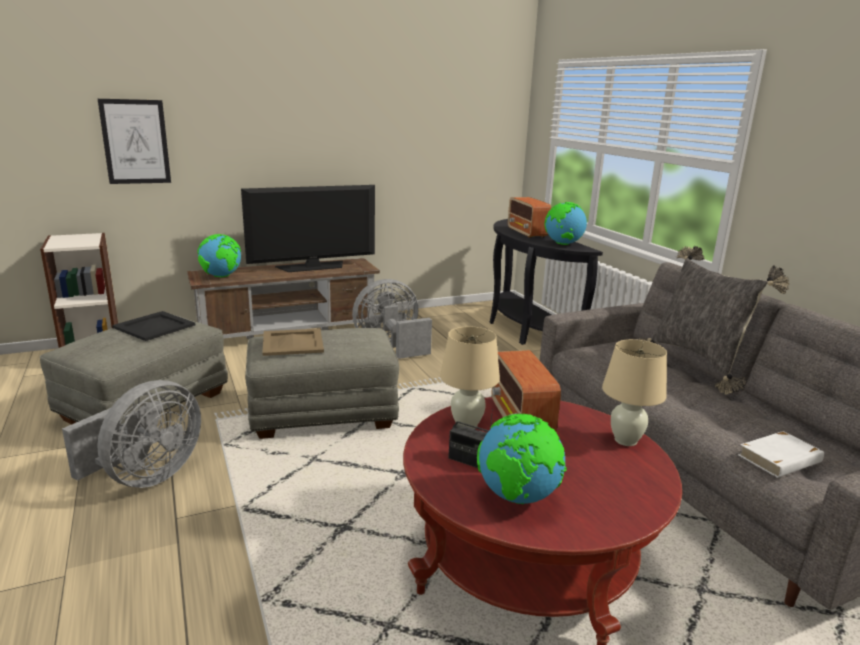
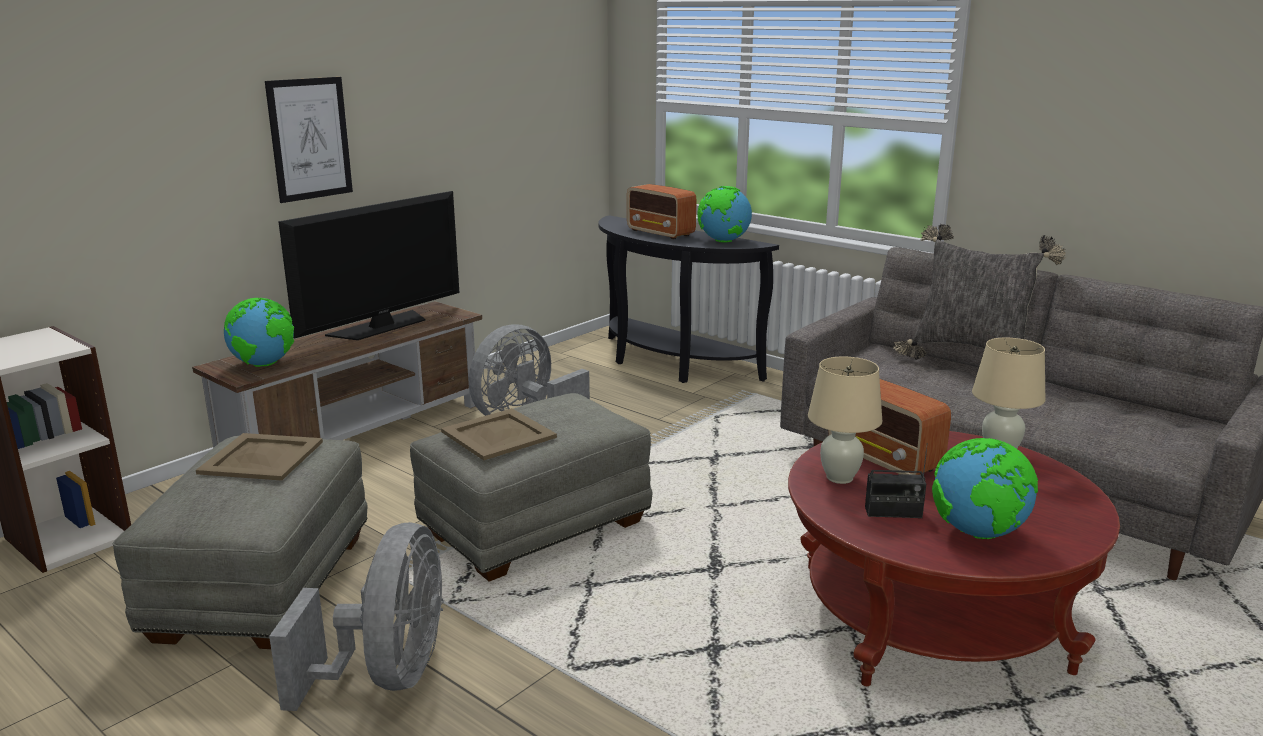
camera: 25 degrees left, 0 degrees up
(135, 142) = (92, 165): picture -> picture (310, 139)
(154, 326) = (261, 457): black tray -> beige tray
(780, 459) = (1131, 435): white book -> none

